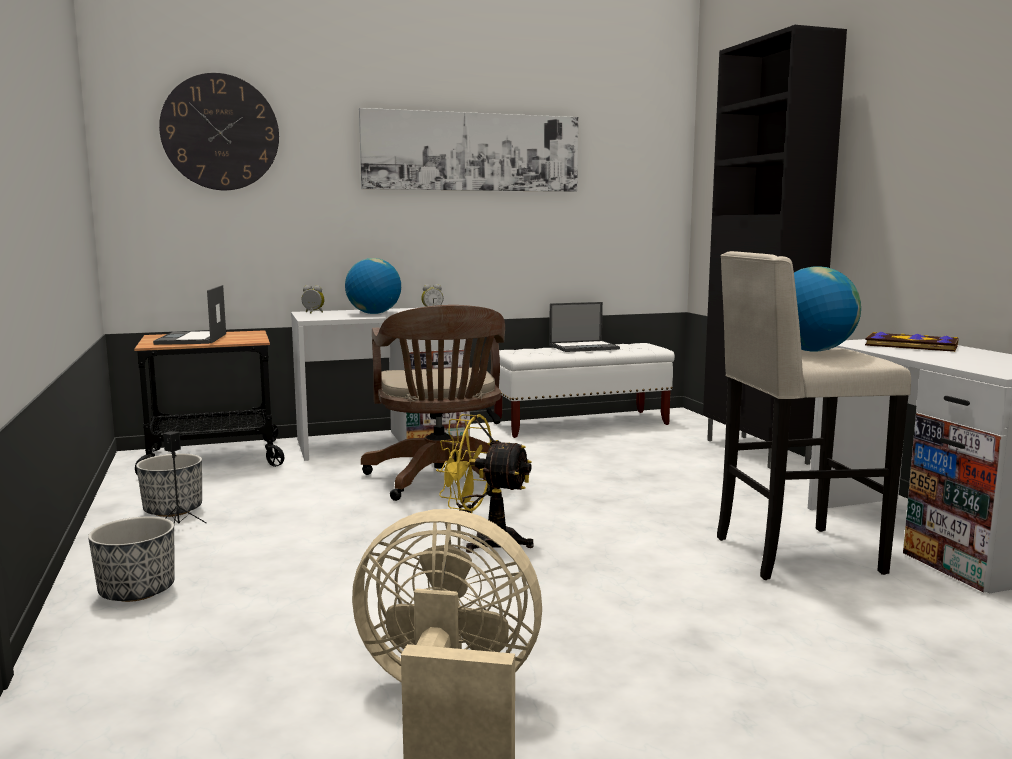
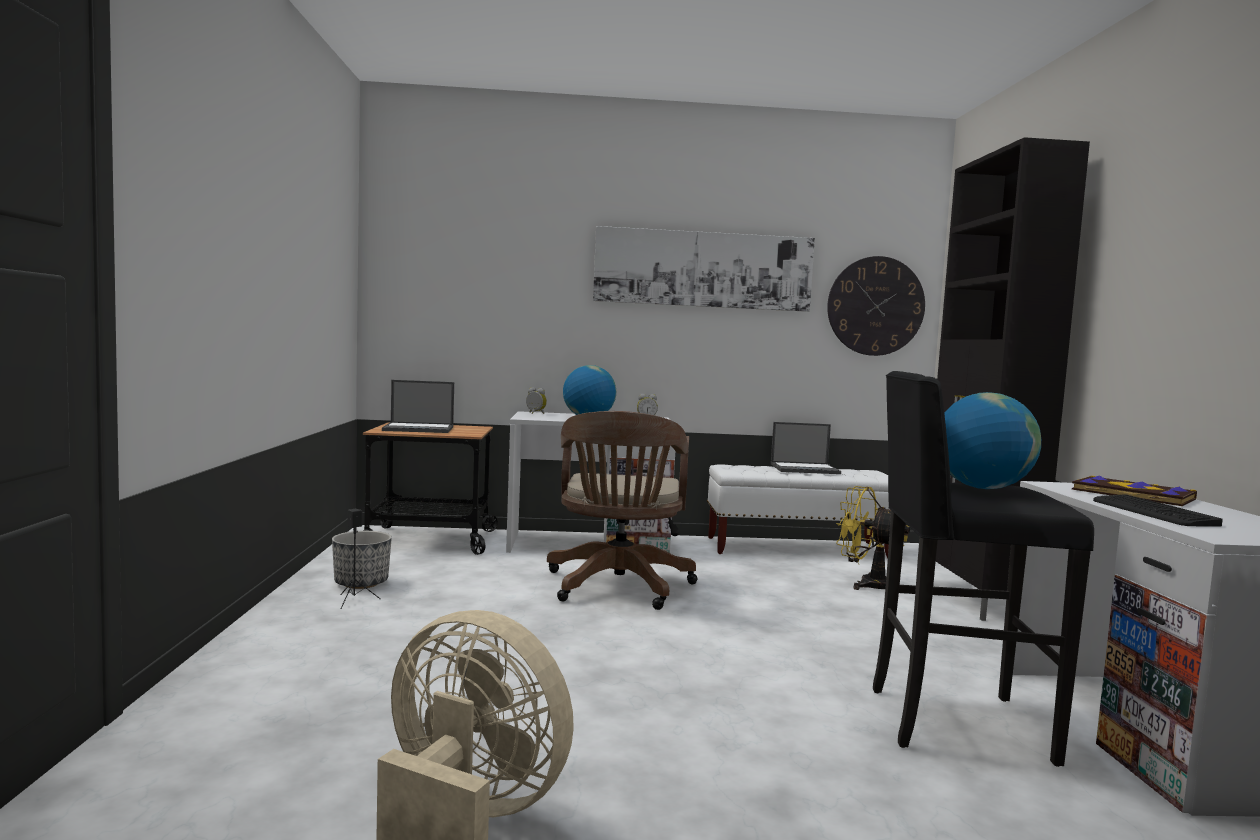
camera: 15 degrees right, 5 degrees down
(136, 592) = (275, 654): planter -> none
(191, 339) = (419, 429): laptop -> laptop turned 105 degrees counterclockwise
(220, 132) = (469, 246): wall clock -> wall clock (875, 306)
(484, 541) = (620, 654): yellow fan -> yellow fan (867, 584)
(793, 555) = (953, 723): beige stool -> black stool
(940, 359) = (1152, 512): none -> keyboard

